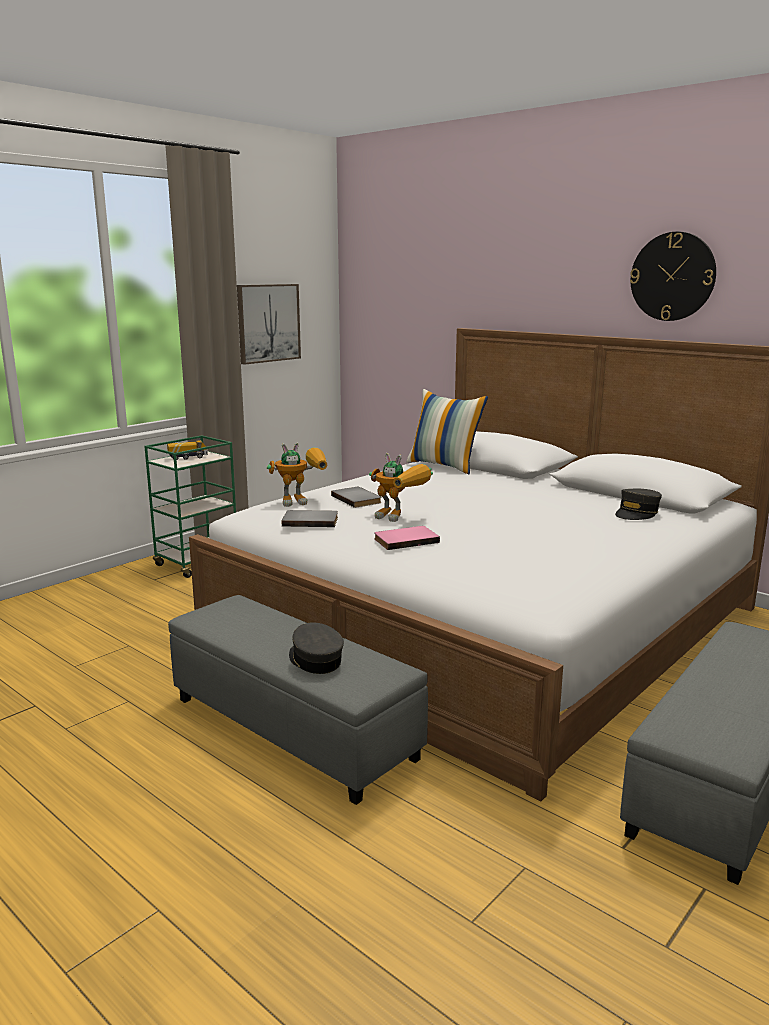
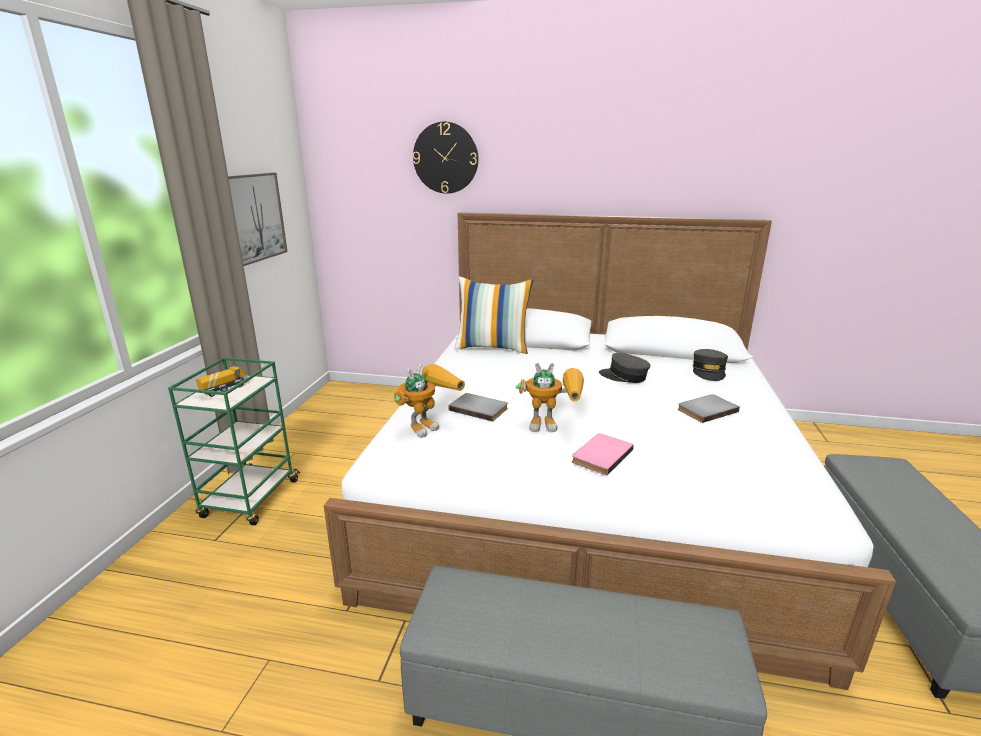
camera: 30 degrees left, 5 degrees up
(310, 521) = (476, 453): grey book -> grey book (705, 410)
(315, 660) = (634, 643): grey cap -> grey cap (624, 376)
(672, 276) = (667, 163): wall clock -> wall clock (445, 158)

